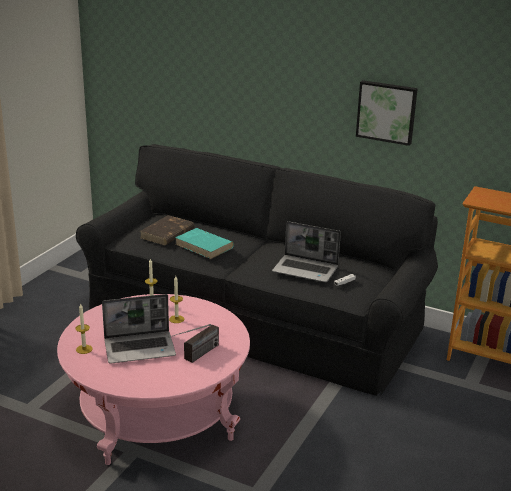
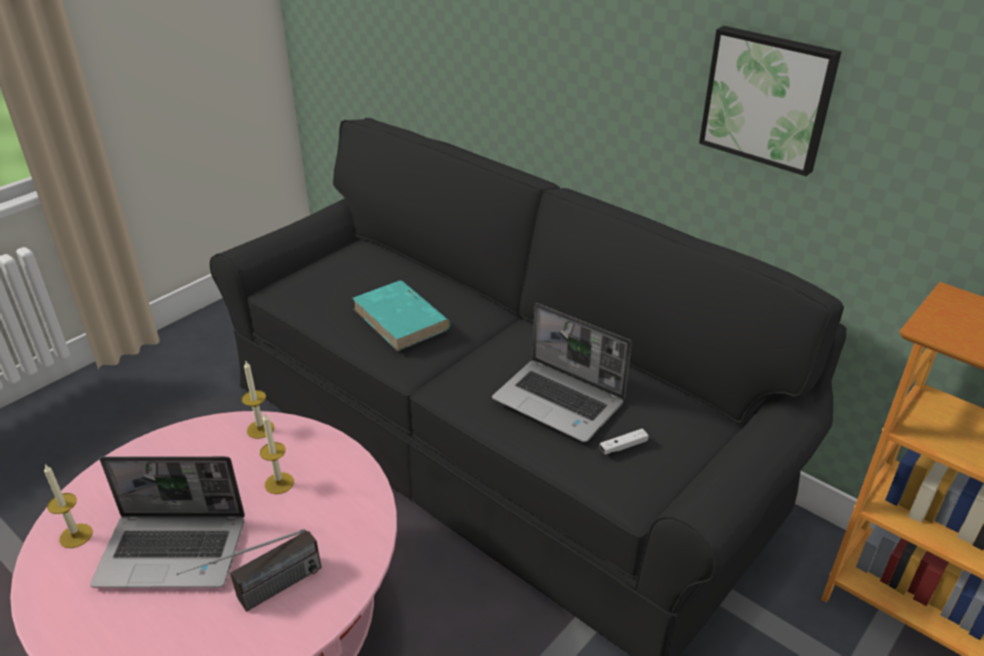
camera: 15 degrees right, 10 degrees up
(167, 233) = (352, 283): brown book -> none

